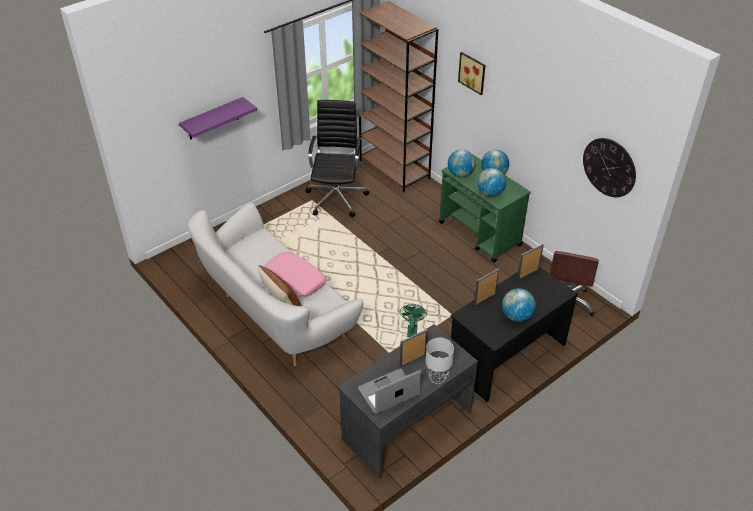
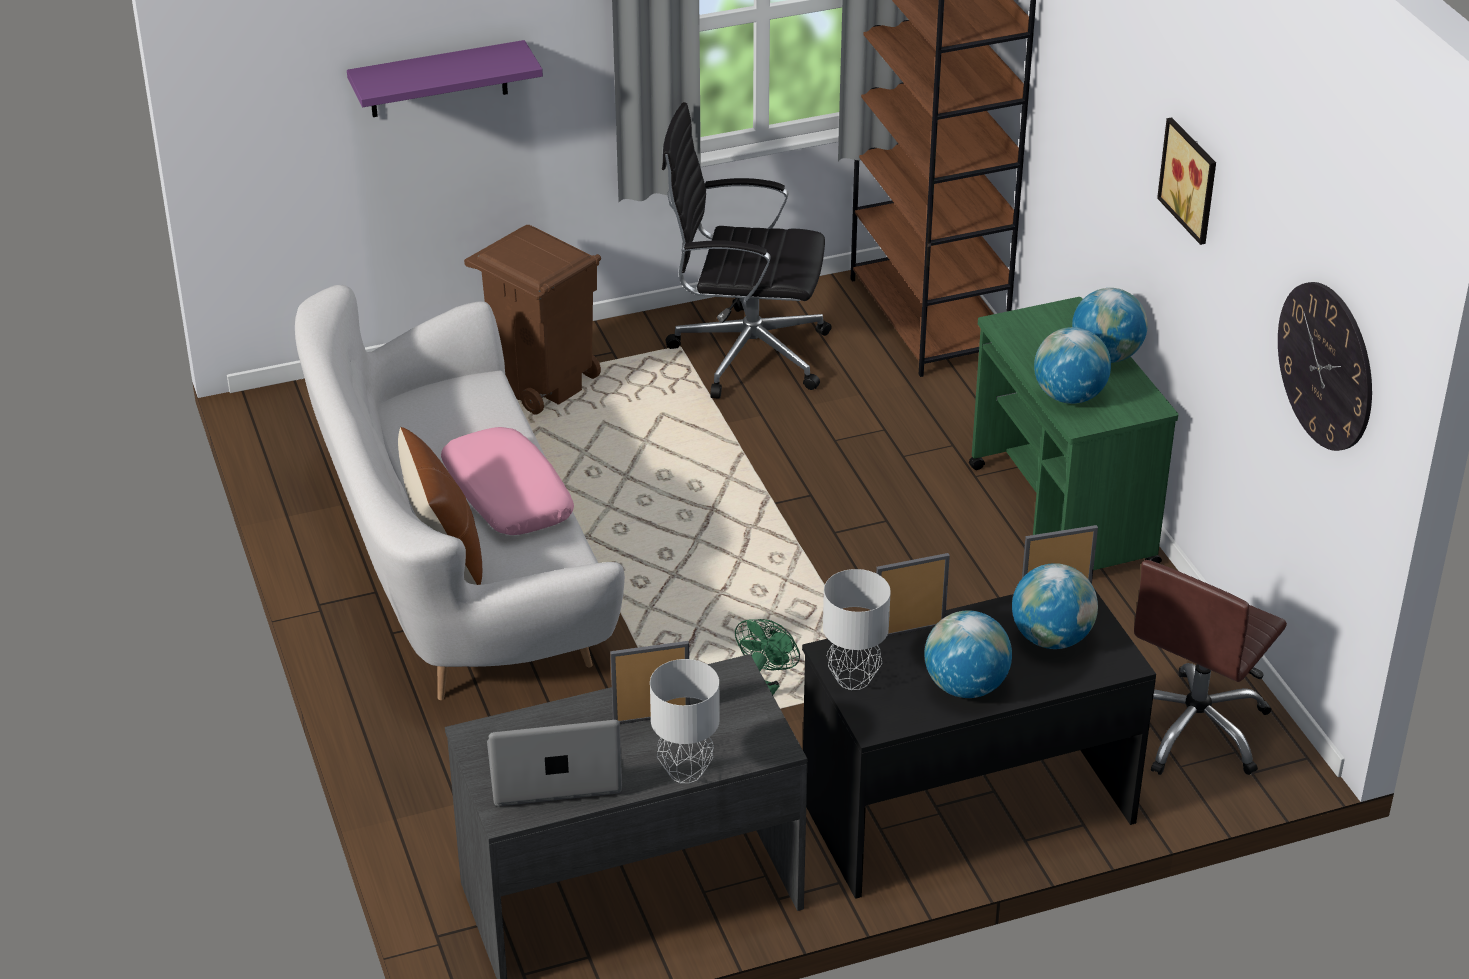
camera: 20 degrees right, 5 degrees down
(267, 227) = (541, 383): none -> brown trash can
(337, 197) = (745, 353): black office chair -> black office chair turned 105 degrees counterclockwise
(460, 174) = (1019, 338): globe -> globe (1051, 638)
(473, 72) = (1097, 77): picture -> picture (1192, 179)
(476, 324) = (854, 680): none -> grey table lamp

